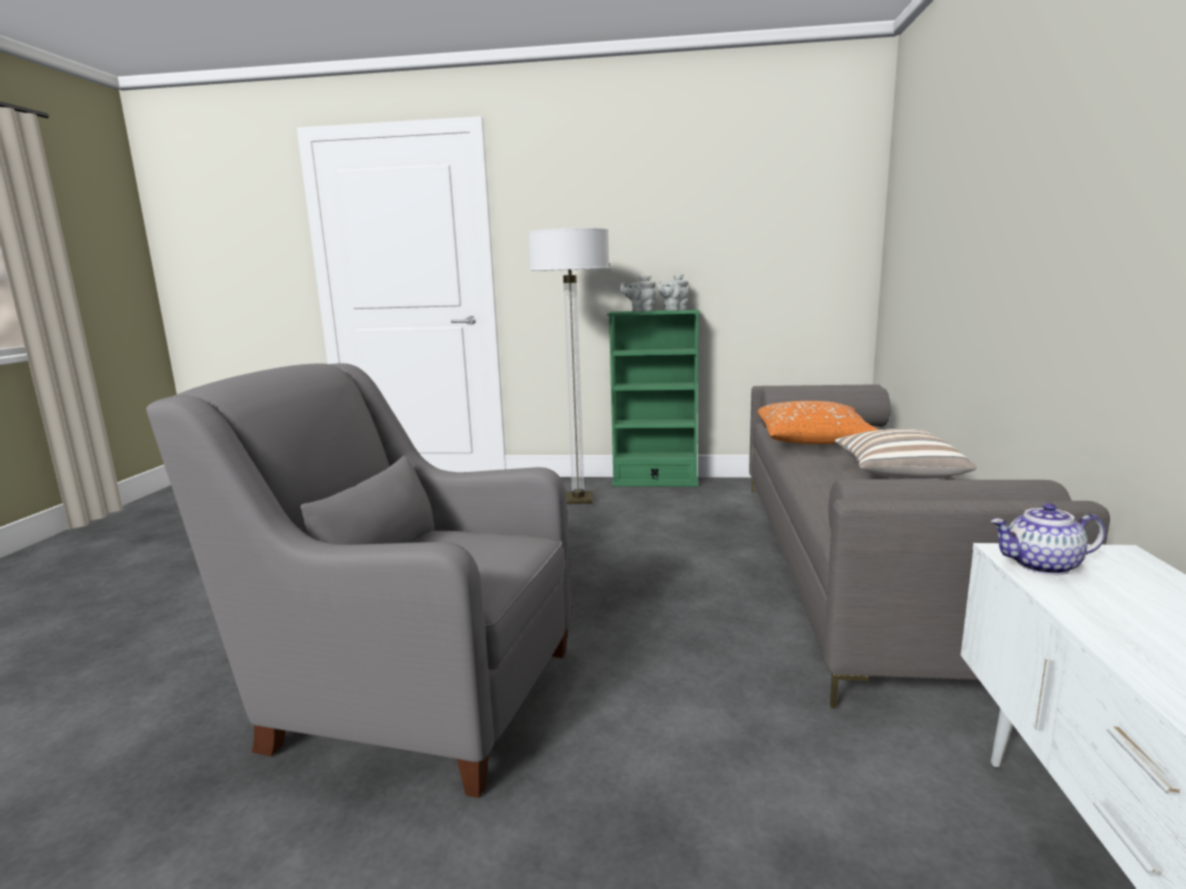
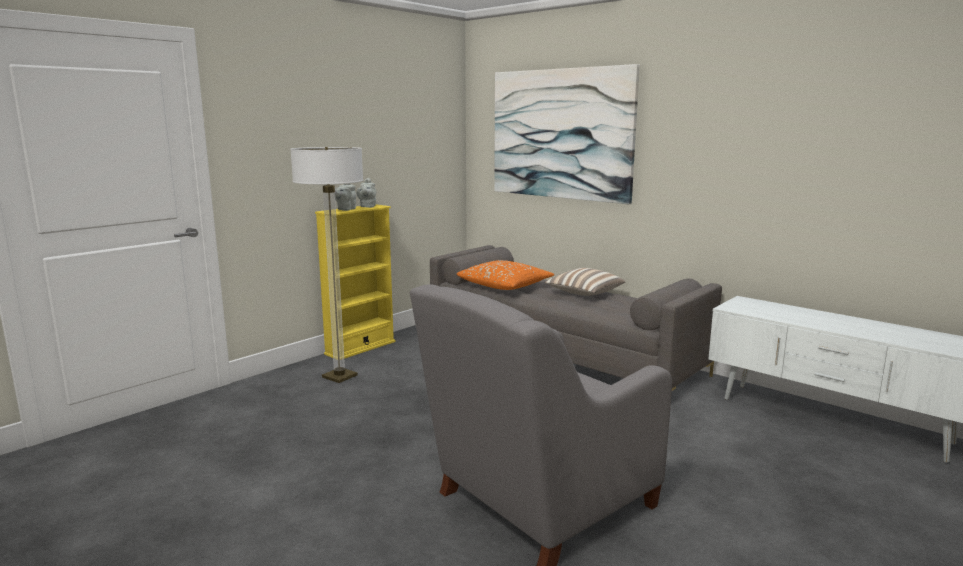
camera: 55 degrees left, 0 degrees up
(655, 482) = (360, 348): green bookcase -> yellow bookcase
(955, 192) = (560, 134): none -> picture
(1042, 566) = (742, 309): teapot -> none

